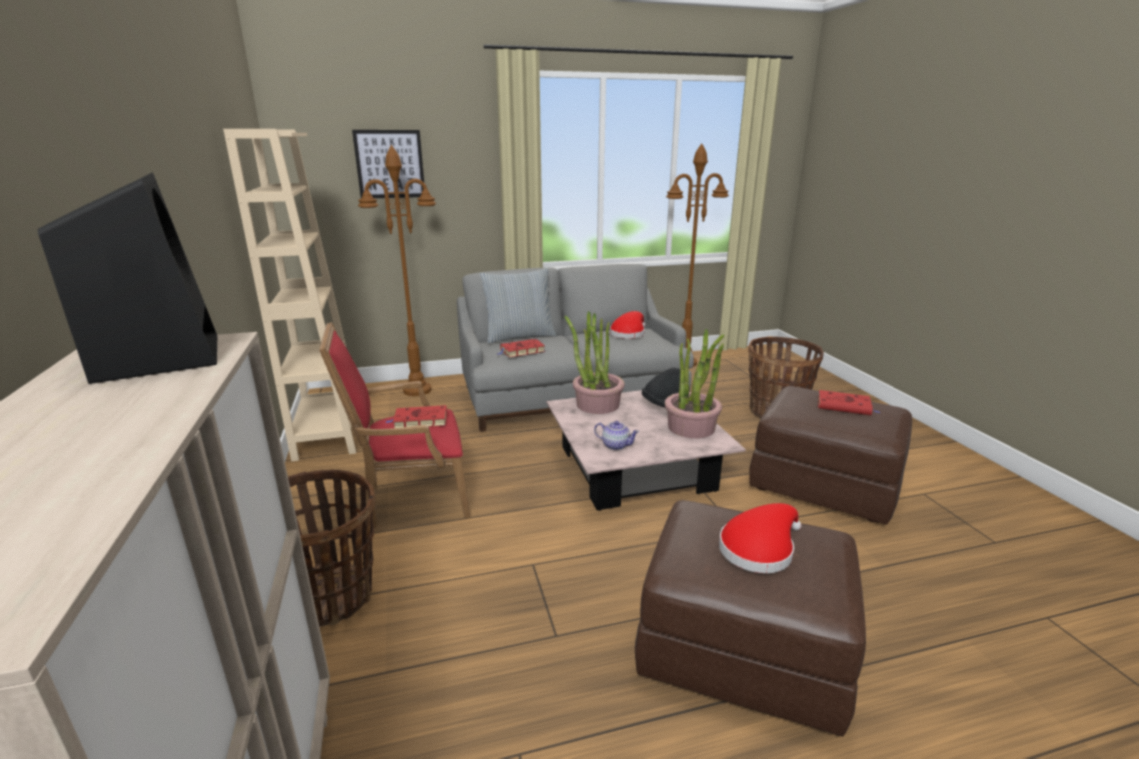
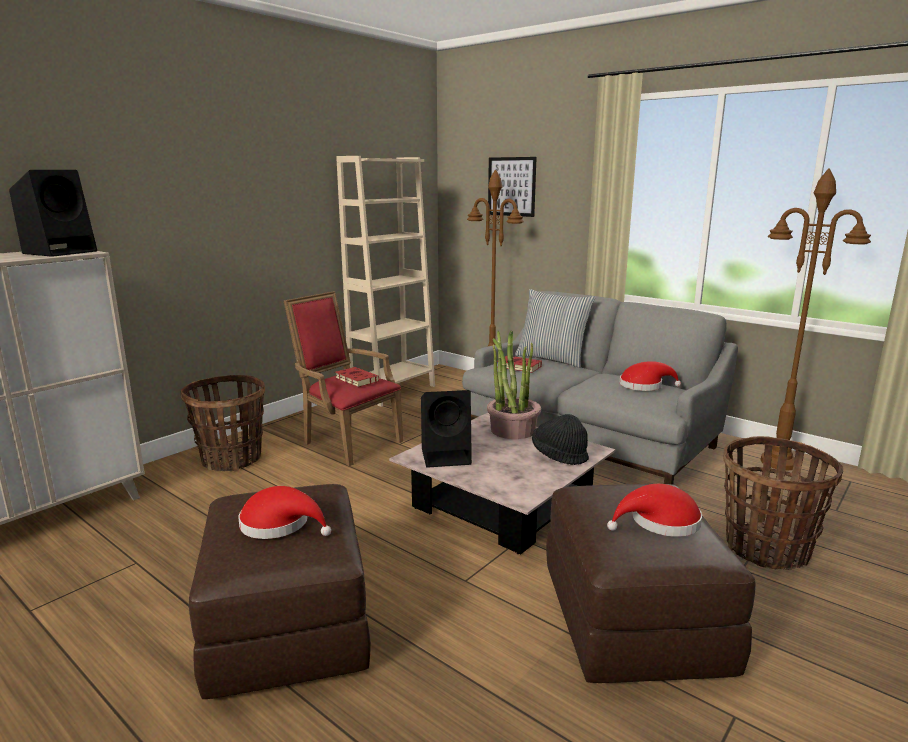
camera: 55 degrees right, 5 degrees down
(615, 445) = (447, 456): teapot -> black speaker
(691, 427) = (532, 477): potted plant -> none
(845, 406) = (660, 522): red book -> red hat

